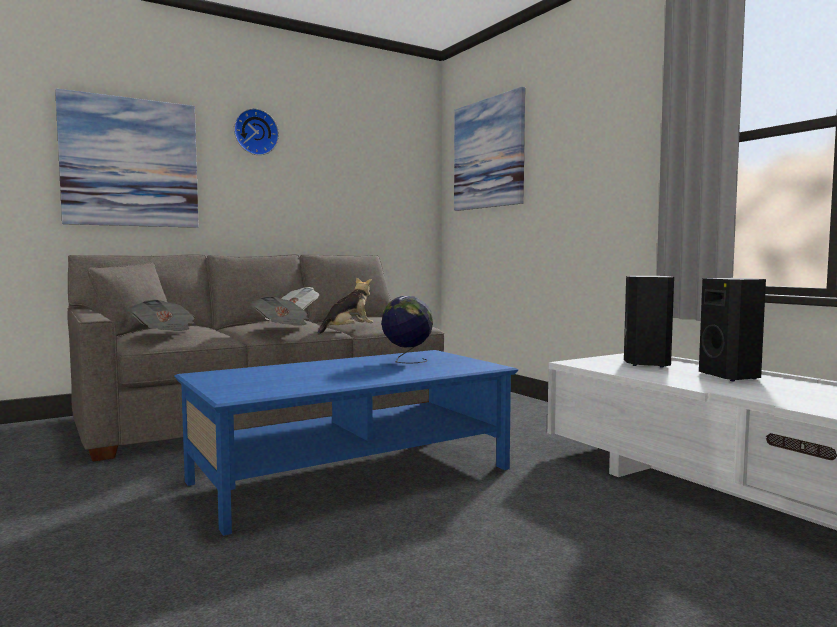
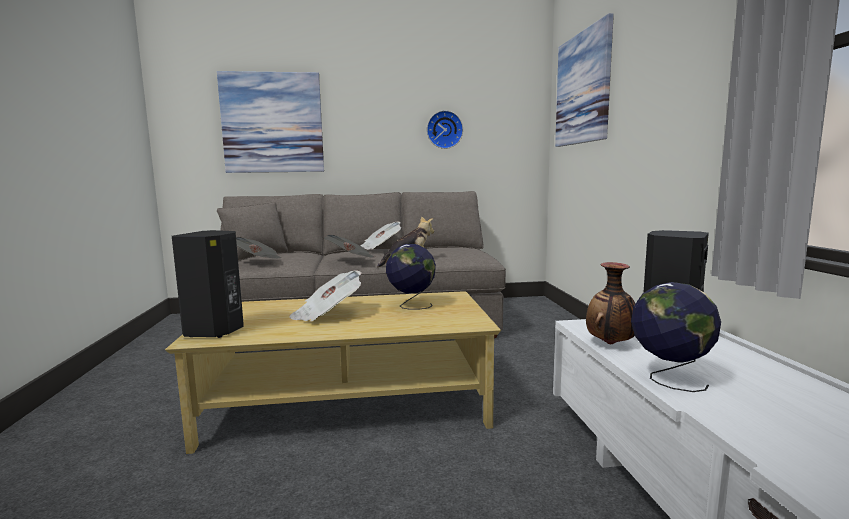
camera: 25 degrees right, 5 degrees up
(255, 132) = (370, 89): wall clock -> wall clock (444, 130)
(335, 372) = (327, 314): none -> newspaper
(352, 474) = (349, 404): blue coffee table -> beige coffee table
(613, 370) = (611, 344): none -> vase
(679, 381) = (669, 379): none -> globe
(731, 376) = (762, 380): black speaker -> black speaker (216, 331)

